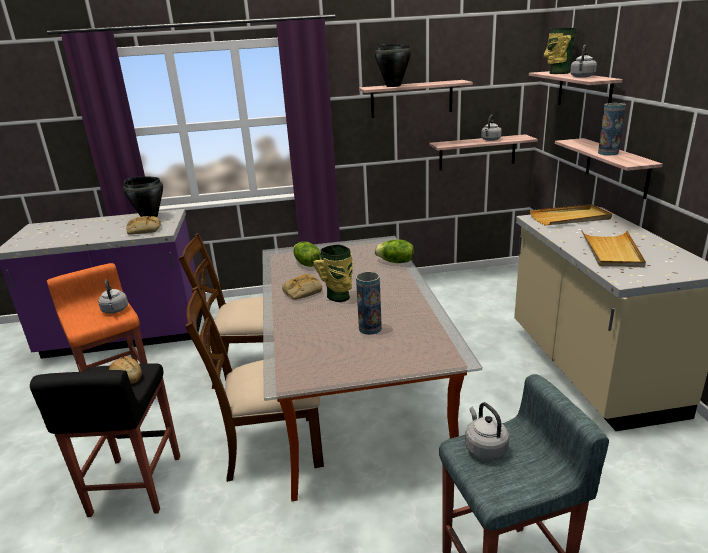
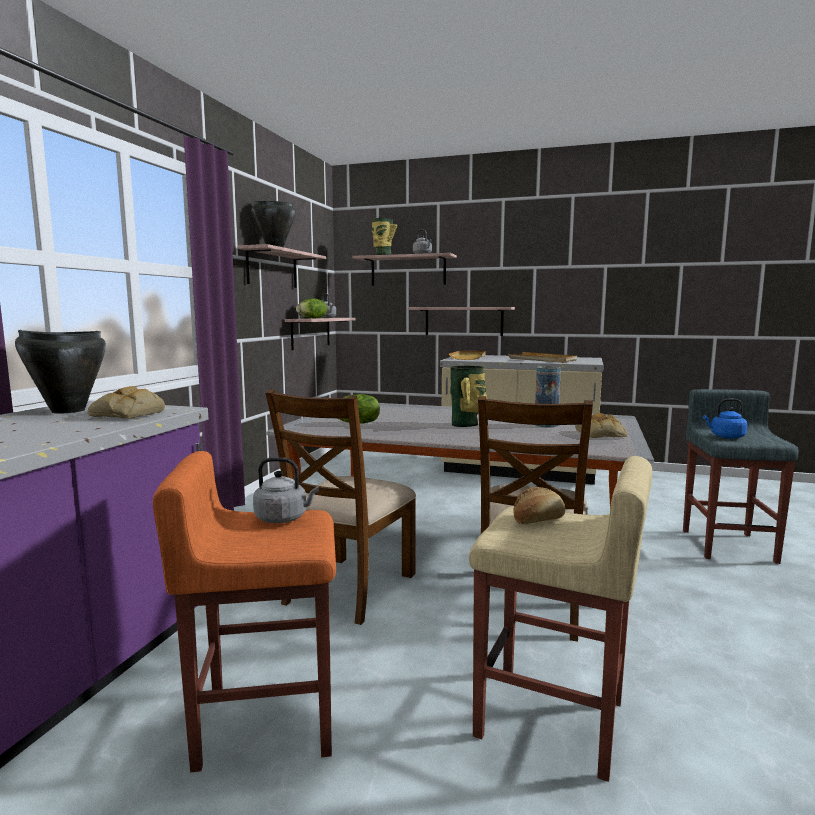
camera: 65 degrees left, 15 degrees down
(135, 486) = (552, 720): black stool -> beige stool
(302, 291) = (430, 430): bread -> bread (601, 434)
(395, 262) = (413, 407): lettuce -> lettuce (312, 318)
(484, 448) = (725, 436): grey kettle -> blue kettle
(608, 153) = (470, 306): vase -> none

